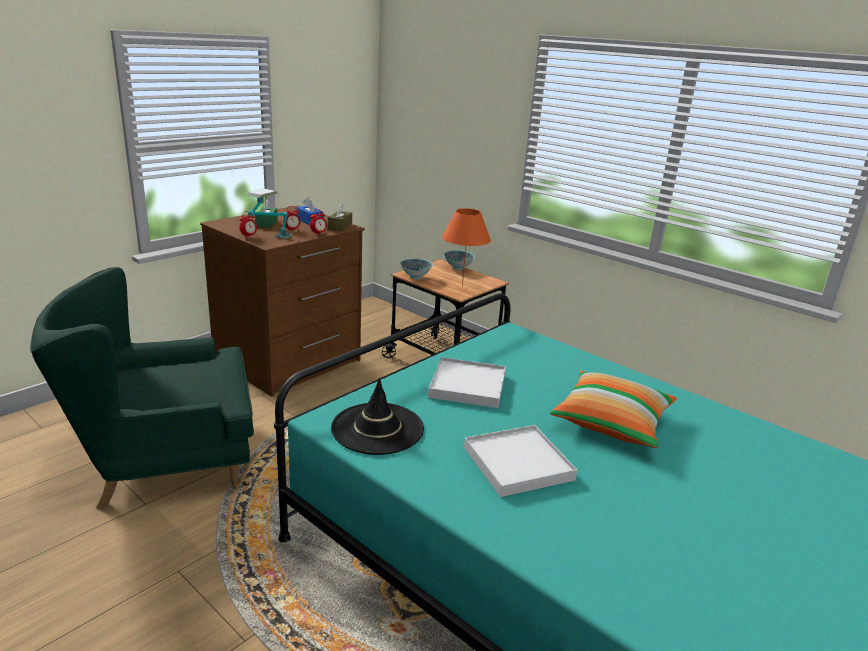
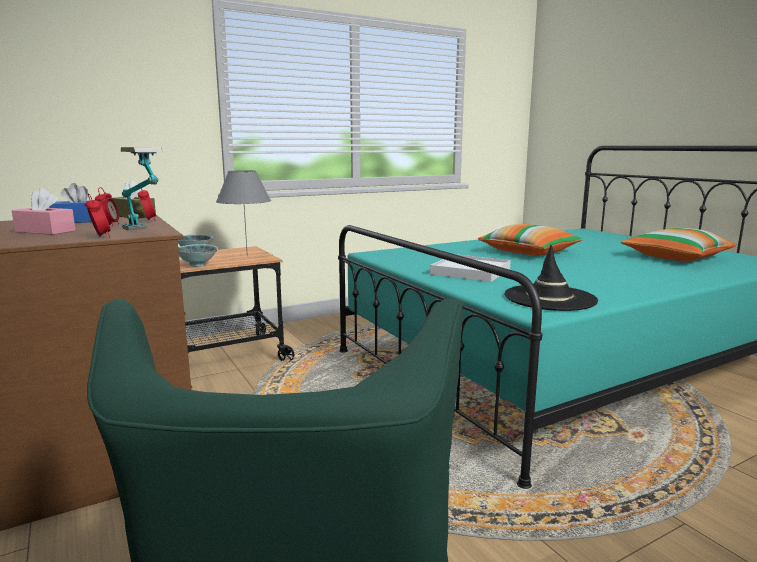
camera: 70 degrees left, 10 degrees down
(266, 223) = (45, 231): green tissue box -> pink tissue box
(462, 286) = (247, 256): orange table lamp -> grey table lamp
(517, 464) = (592, 273): white tray -> none
(709, 562) = (675, 257): none -> pillow

